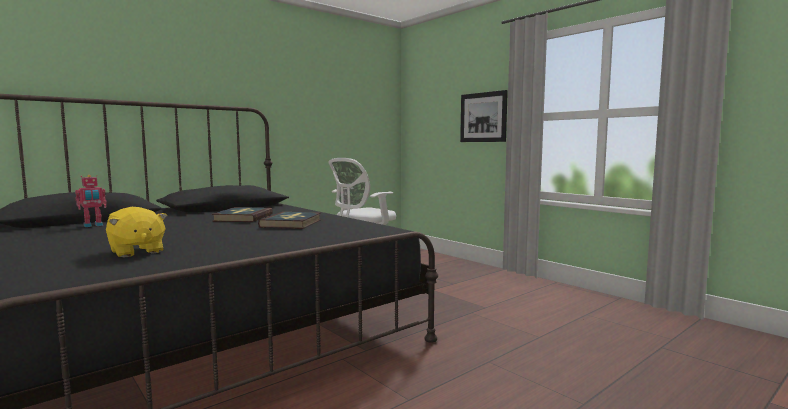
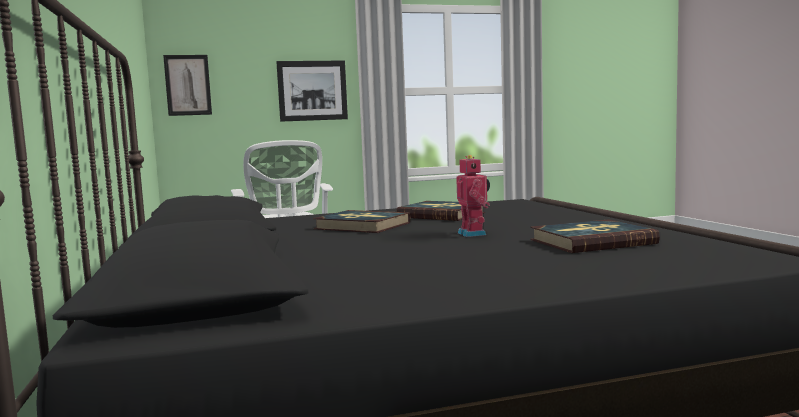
camera: 65 degrees left, 0 degrees up
(93, 225) = (324, 271): toy robot -> toy robot (473, 234)
(136, 252) = (591, 242): yellow plush toy -> book
(416, 115) = (188, 85): none -> picture

